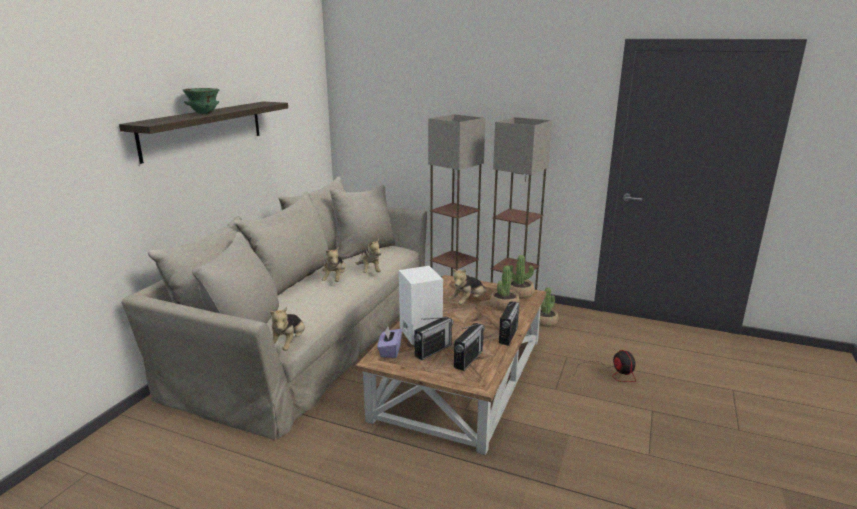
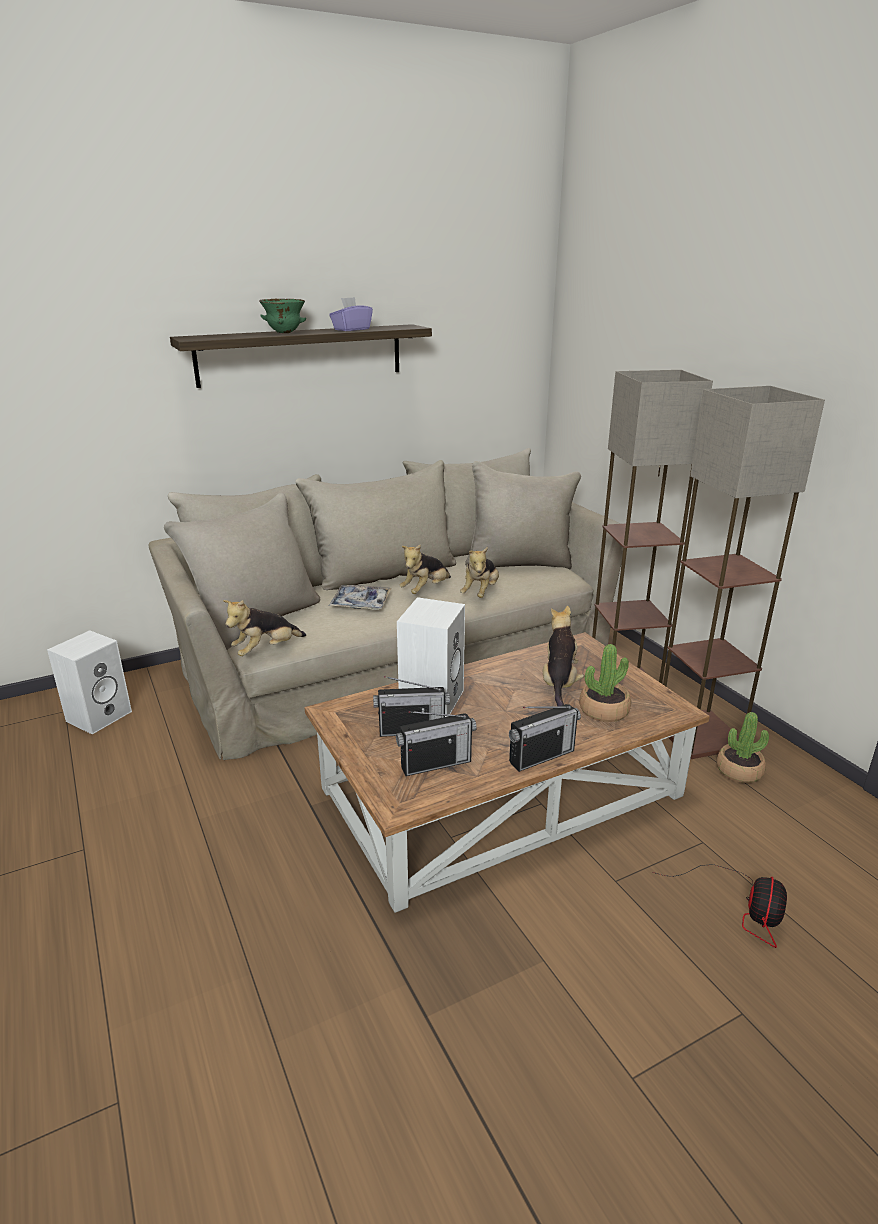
camera: 40 degrees right, 5 degrees up
(128, 461) = (99, 715): none -> white speaker
(306, 298) = (360, 603): none -> tray
(390, 351) = (363, 707): purple tissue box -> purple tissue box (351, 329)
(468, 301) = (559, 683): plush toy -> plush toy turned 105 degrees clockwise
(519, 293) = (657, 702): potted plant -> none

